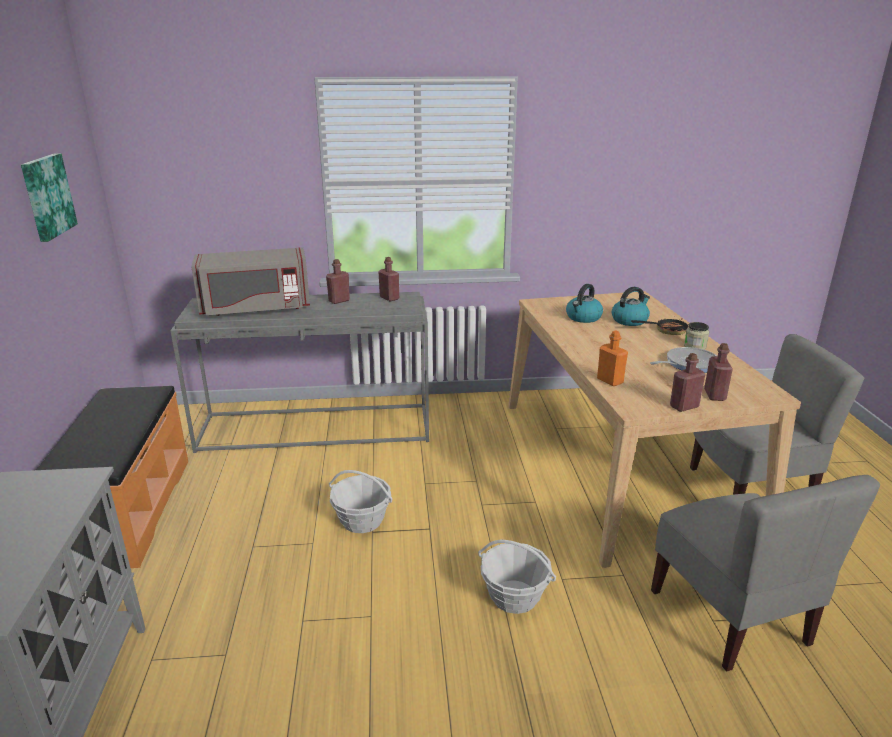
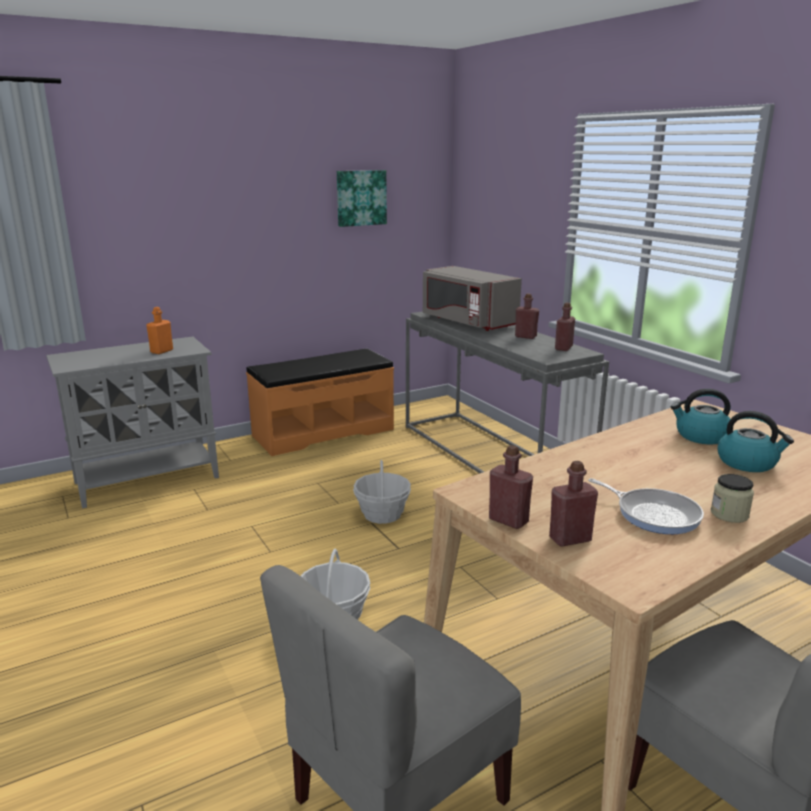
camera: 65 degrees right, 5 degrees down
(610, 381) = (527, 471): orange bottle -> orange bottle (161, 351)
(666, 330) = (754, 489): frying pan -> none

